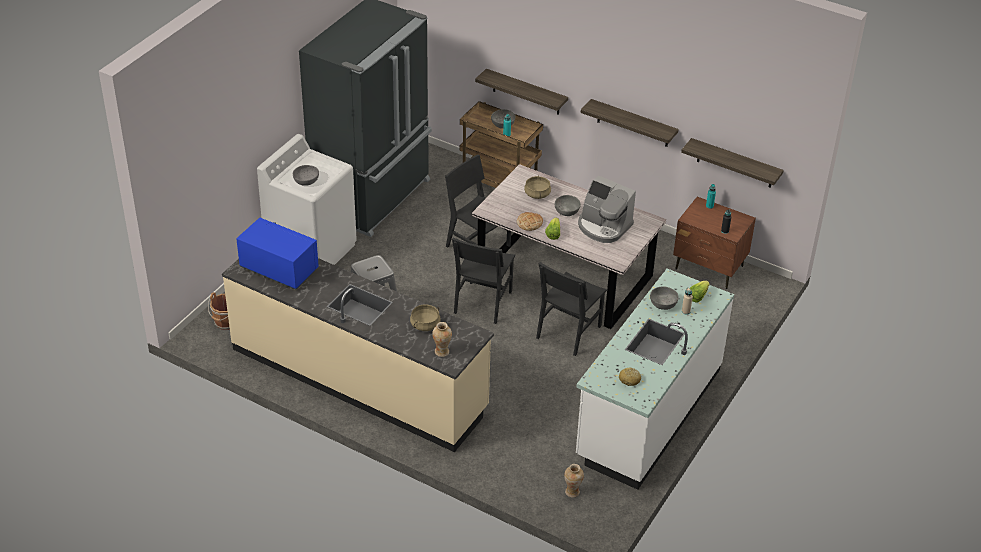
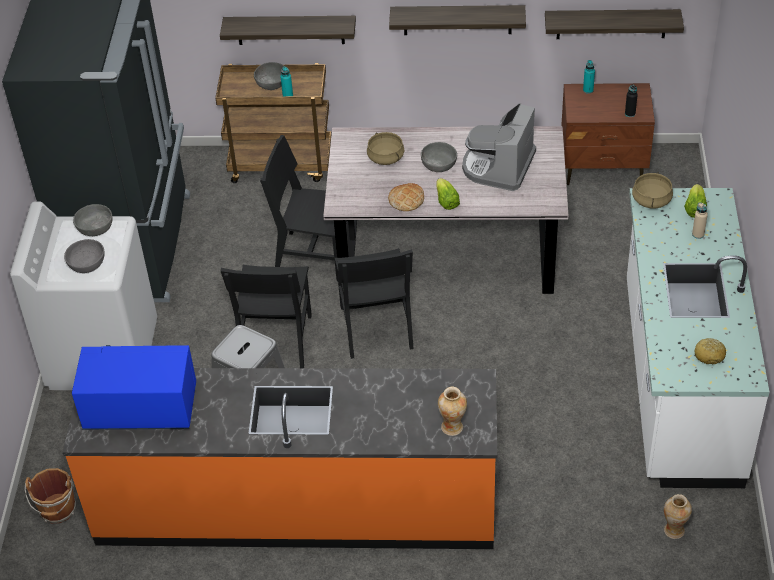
camera: 25 degrees left, 5 degrees up
(359, 378) = (296, 505): beige counter -> orange counter
(425, 325) = (401, 399): beige cooking pot -> beige cooking pot (651, 200)
(568, 332) = (507, 319): black chair -> black chair (276, 340)
(603, 226) = (498, 166): coffee machine -> coffee machine turned 105 degrees clockwise
(663, 303) = (664, 236): grey bowl -> grey bowl (95, 228)

